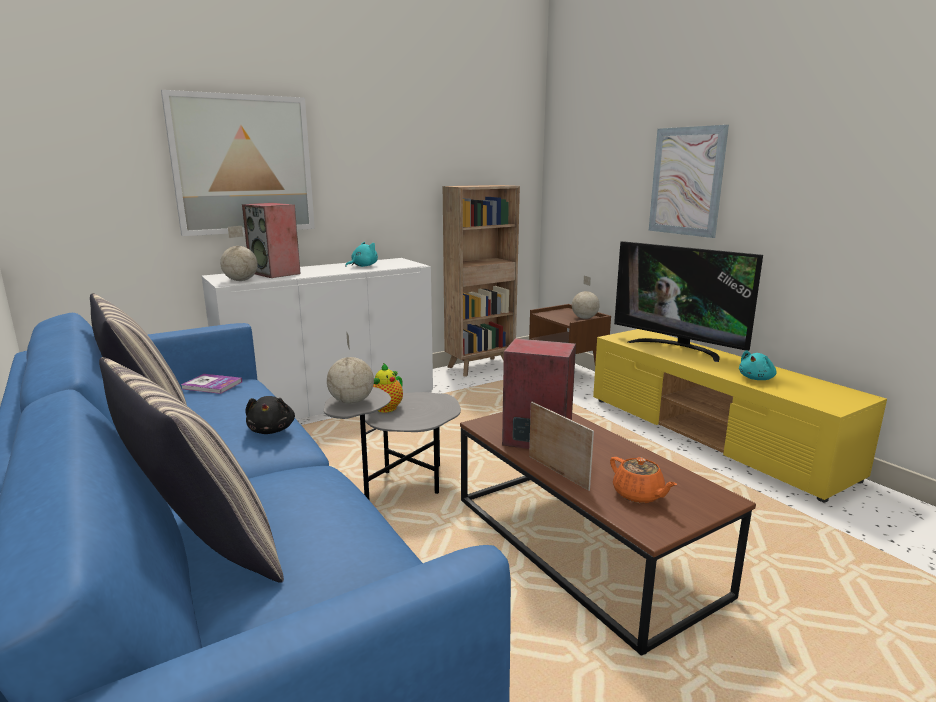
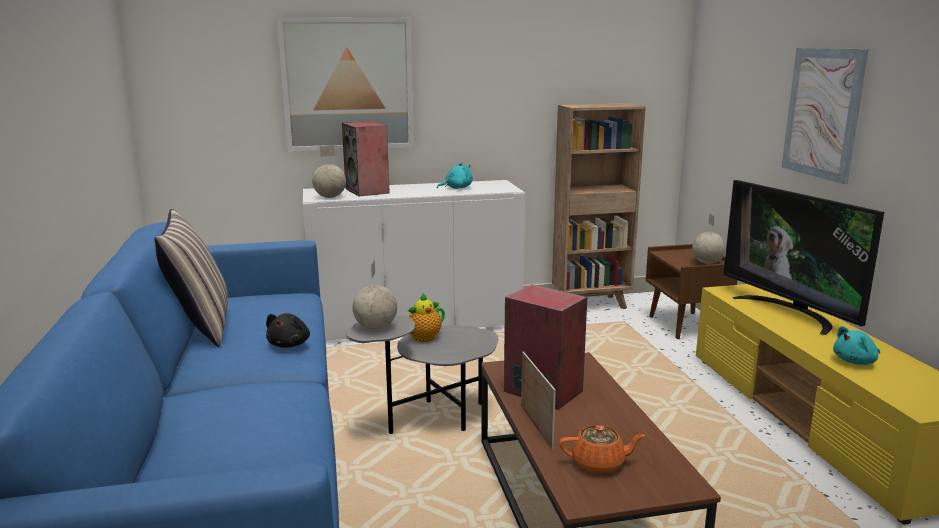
camera: 20 degrees right, 0 degrees up
(202, 550) = (171, 433): pillow -> none
(212, 385) = (270, 296): book -> none
(638, 495) = (599, 463): orange teapot -> orange teapot turned 75 degrees counterclockwise

